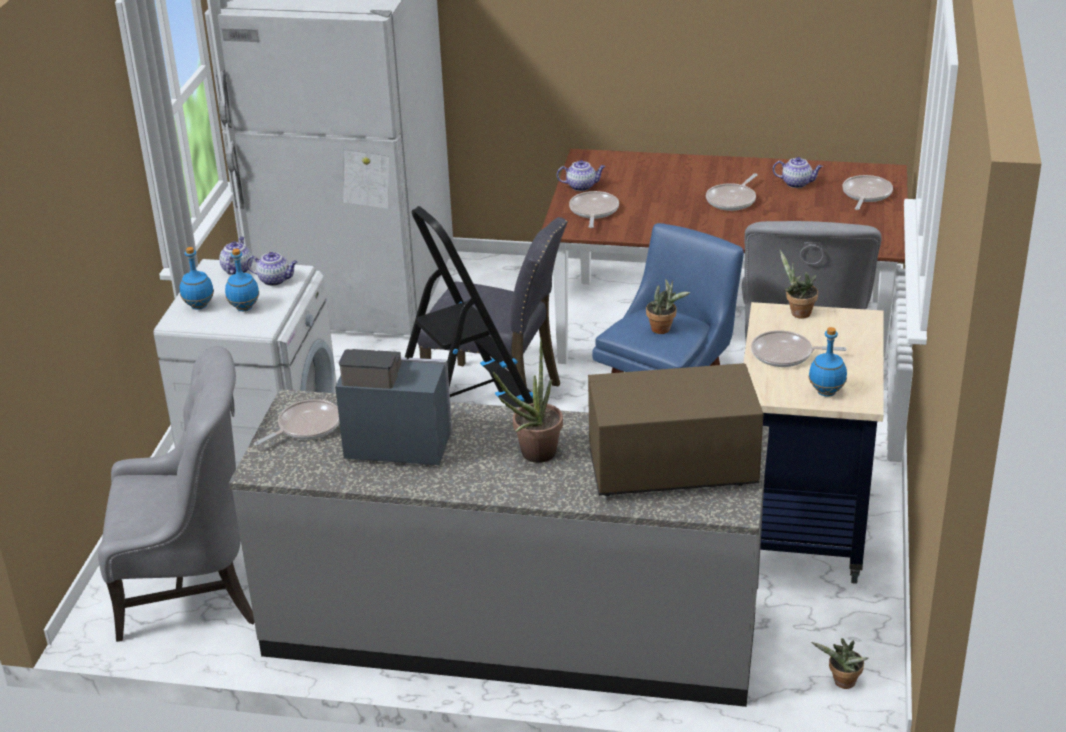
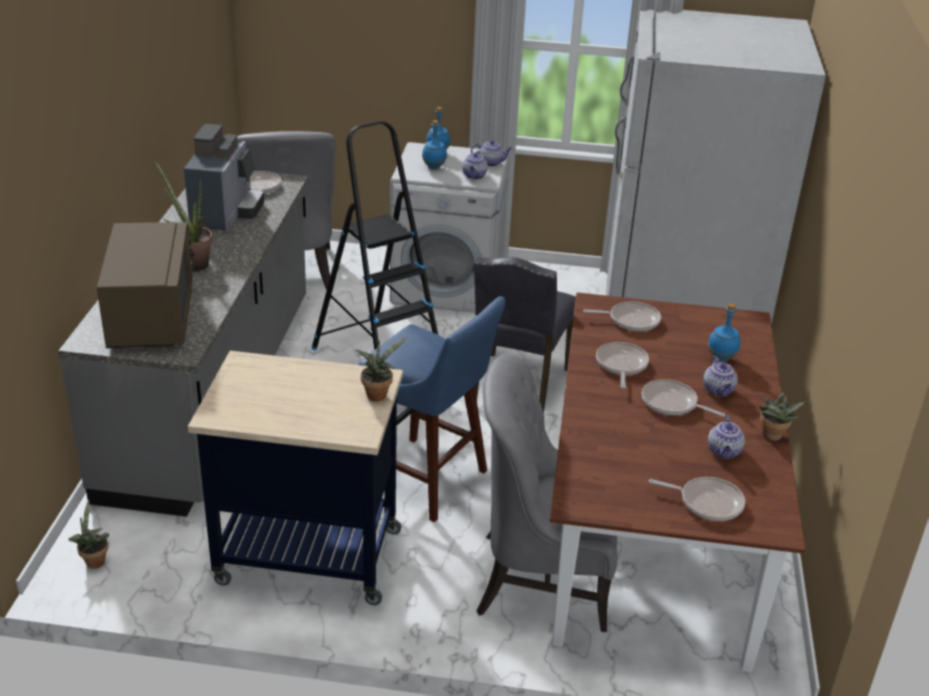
camera: 85 degrees right, 0 degrees up
(581, 186) = (683, 315): teapot -> teapot (719, 390)
(664, 329) = (411, 351): potted plant -> potted plant (772, 437)
(785, 354) = (303, 380): frying pan -> frying pan (621, 365)
(826, 392) = (232, 397): blue bottle -> blue bottle (721, 358)

